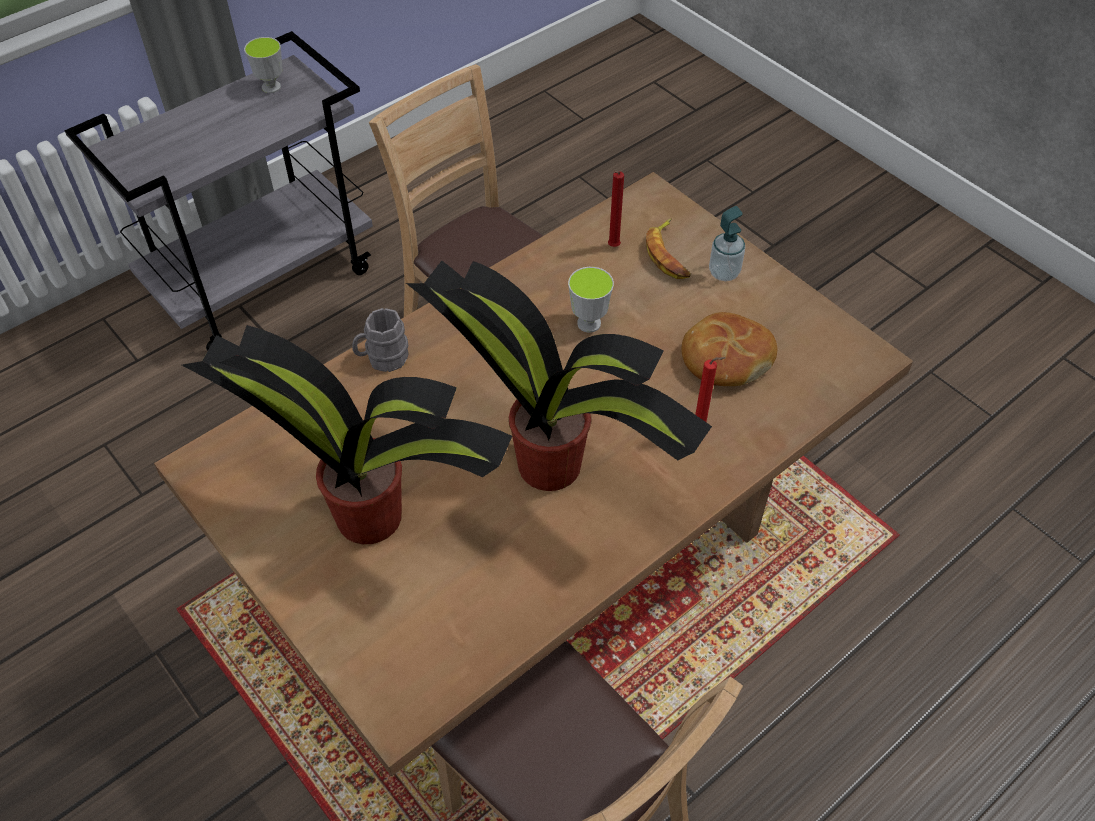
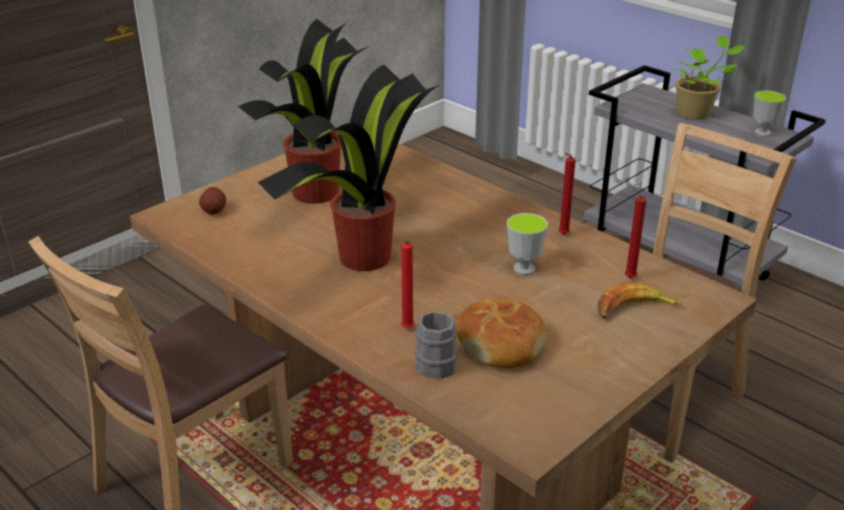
camera: 85 degrees right, 20 degrees down
(200, 125) = (696, 114): none -> potted plant
(382, 358) = (459, 184): grey mug -> grey mug (433, 362)
(397, 645) = (213, 210): none -> potato
(522, 282) = (562, 235): none -> red candle
(724, 273) = (622, 343): soap dispenser -> none

